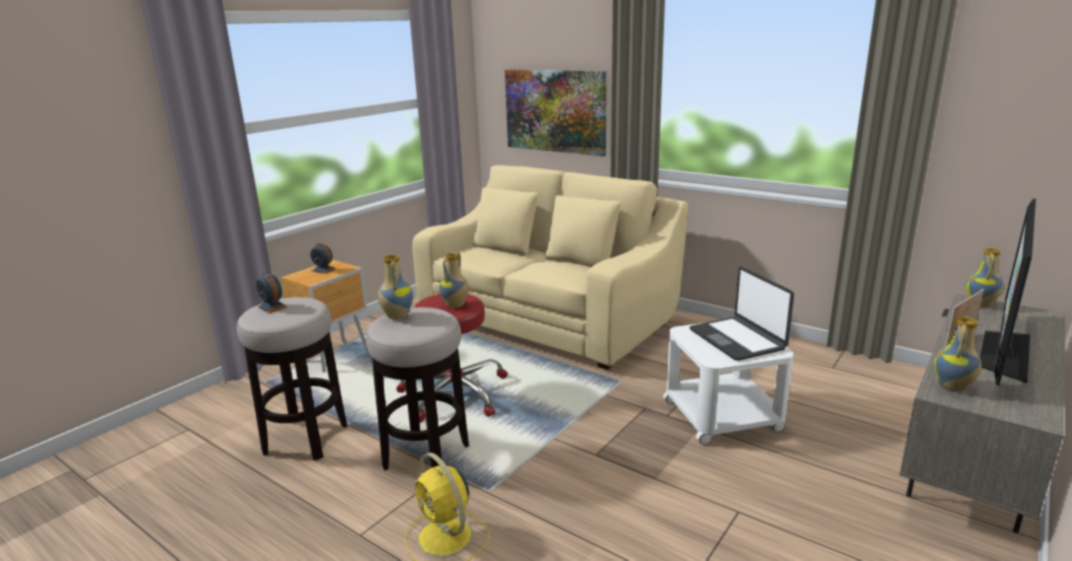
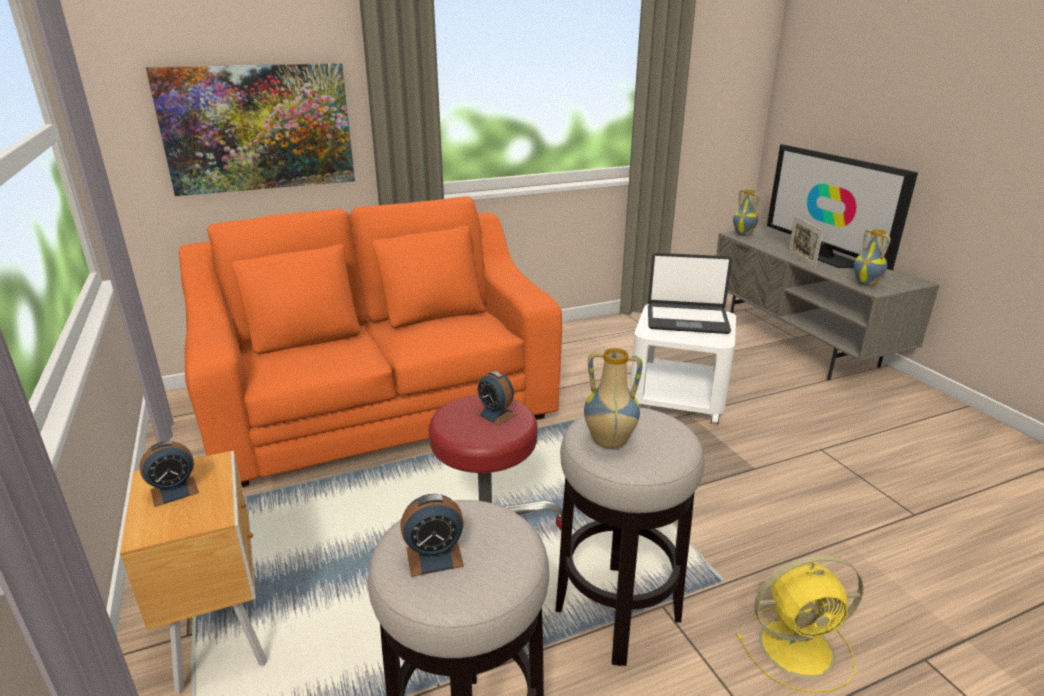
camera: 60 degrees left, 5 degrees up
(456, 306) = (496, 414): vase -> alarm clock
(547, 318) = (382, 409): beige sofa -> orange sofa

